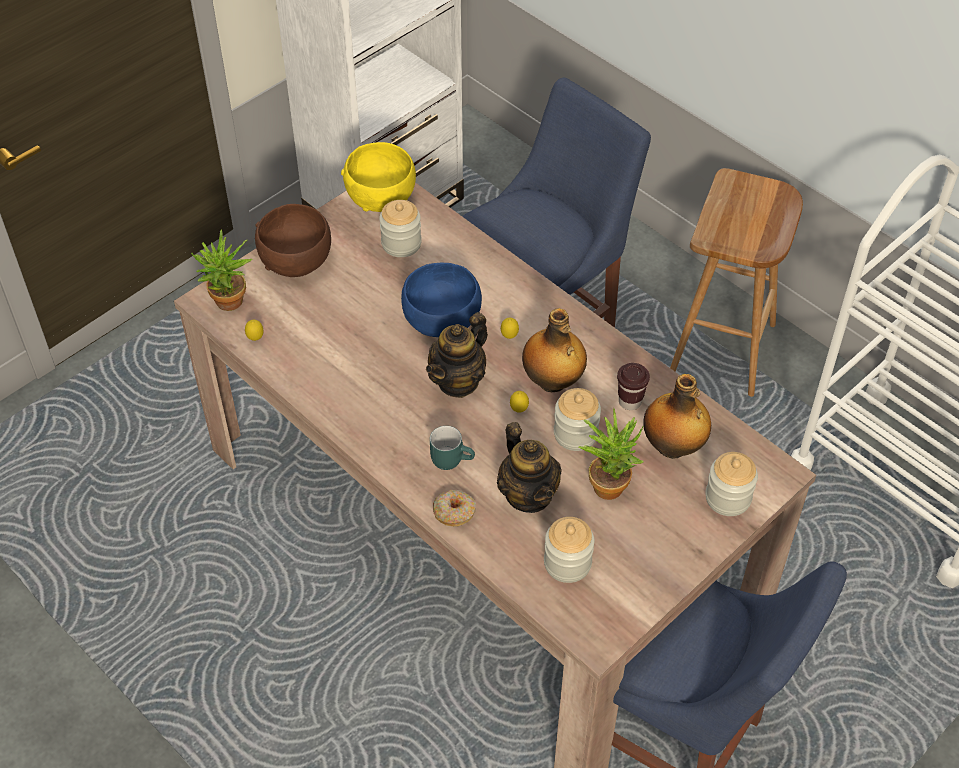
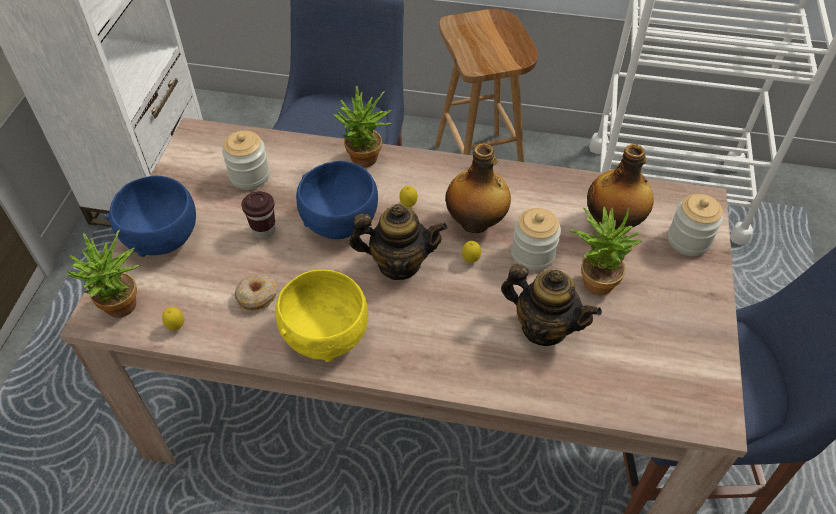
camera: 35 degrees left, 0 degrees up
(297, 260) = (162, 235): brown bowl -> blue bowl
(380, 197) = (199, 147): yellow bowl -> yellow bowl (324, 333)
(452, 458) = (453, 334): turquoise mug -> none
(454, 512) = (497, 380): donut -> donut (257, 296)
(458, 381) = (399, 264): teapot -> teapot turned 90 degrees counterclockwise
(505, 280) = (365, 162): none -> potted plant
(567, 563) = (628, 367): jar -> none
(630, 401) = (548, 206): brown cup -> brown cup (264, 231)

